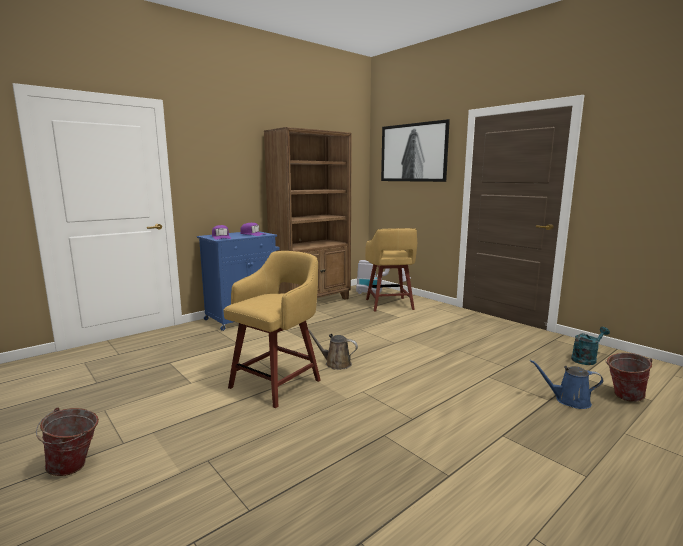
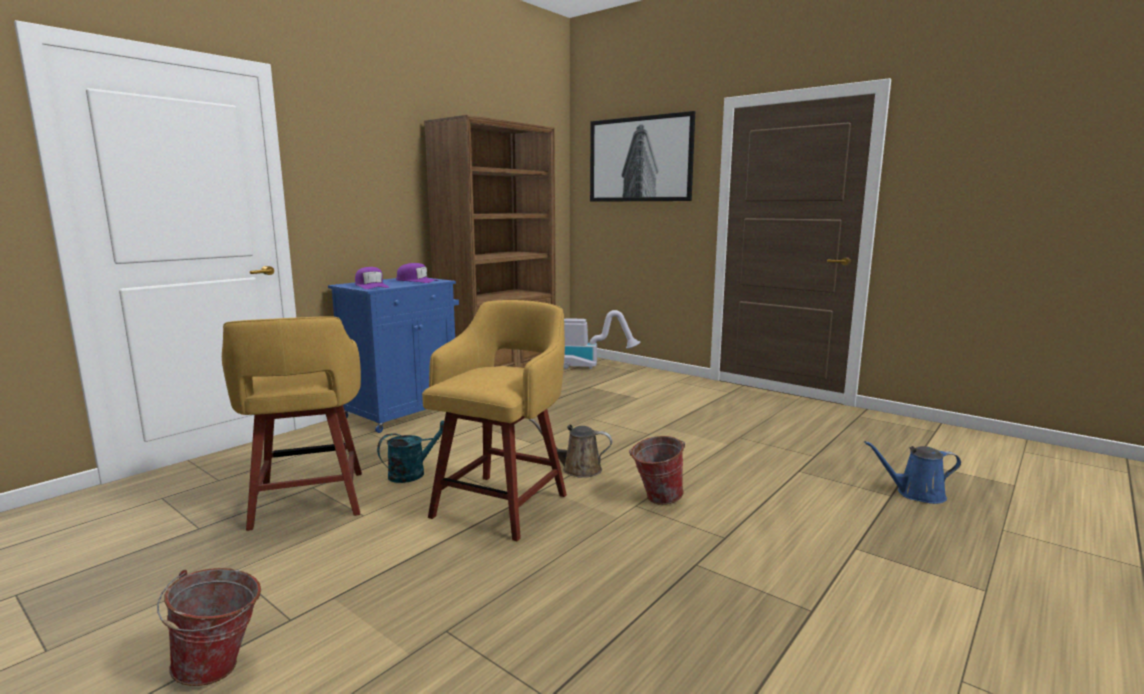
camera: 10 degrees left, 0 degrees up
(389, 305) = (616, 382): yellow stool -> yellow stool (308, 501)
(586, 359) = (910, 438): turquoise watering can -> turquoise watering can (413, 473)
(622, 397) = (978, 483): bucket -> bucket (656, 499)

